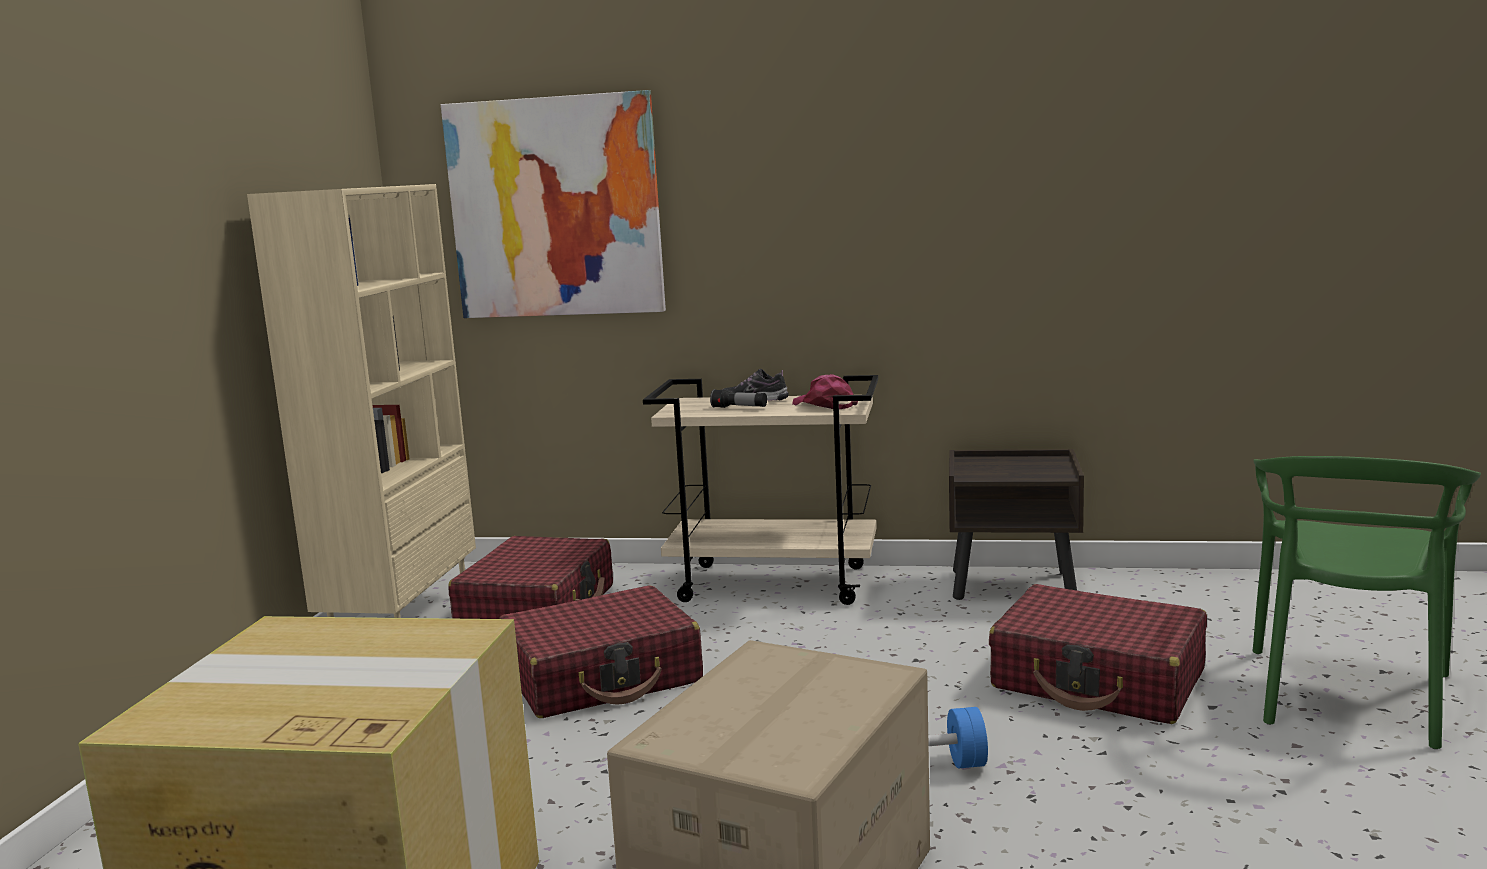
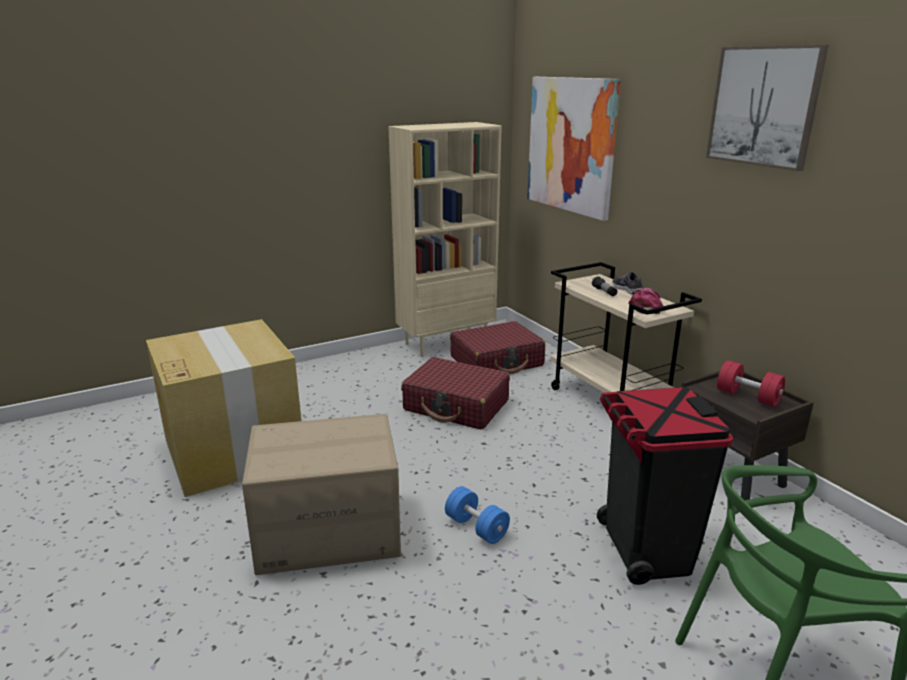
camera: 50 degrees right, 10 degrees up
(914, 102) = (764, 106): none -> picture
(1018, 467) = (747, 397): none -> red dumbbell
(1098, 680) = (645, 551): red suitcase -> black trash can

